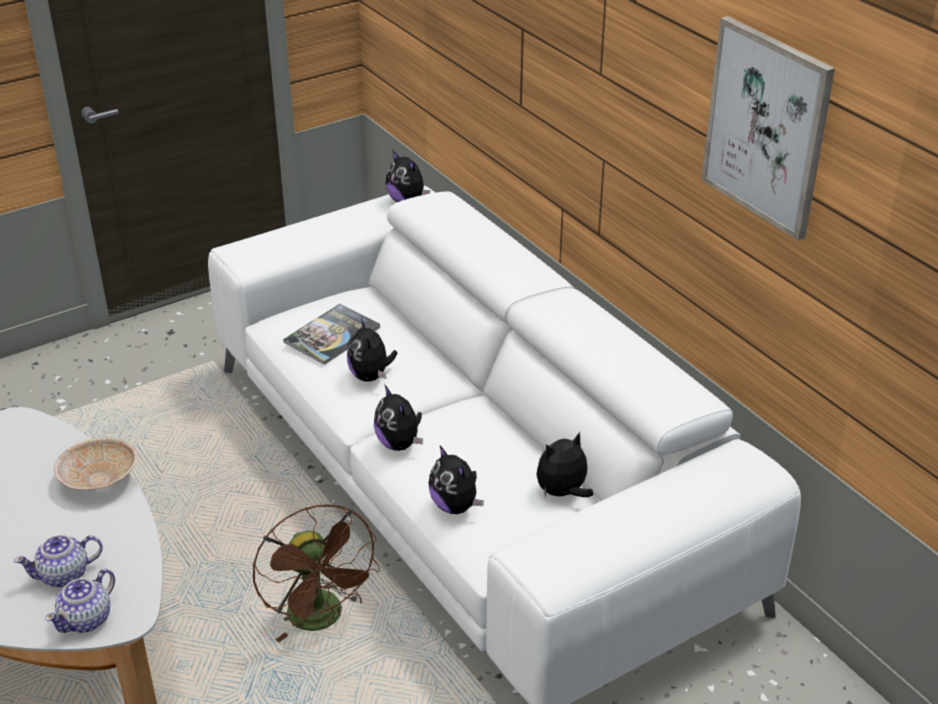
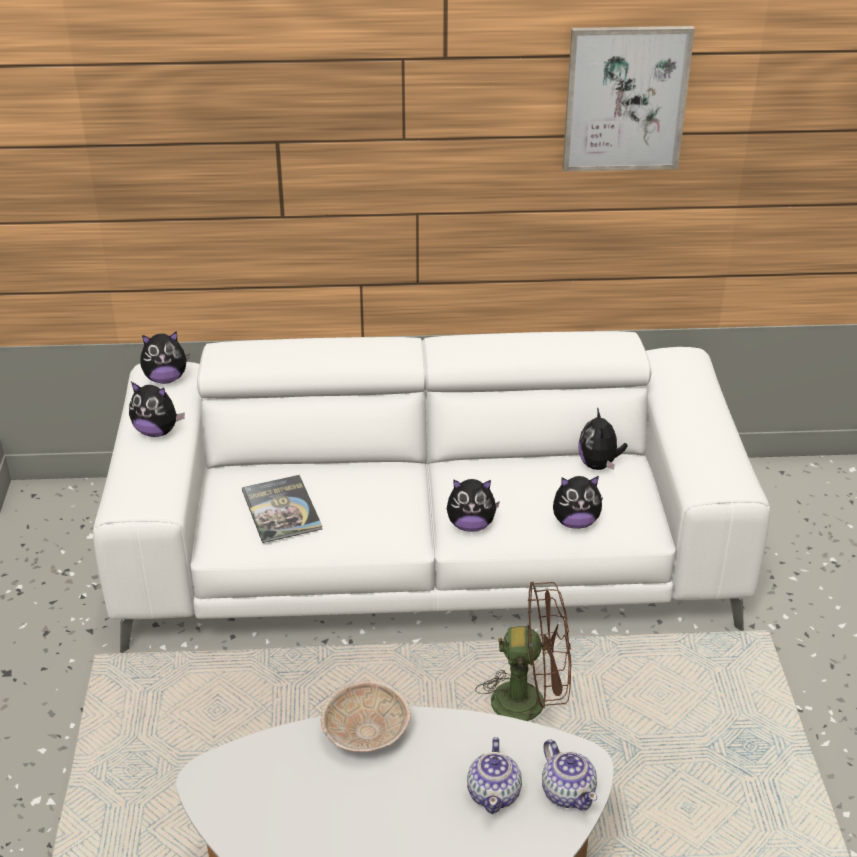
camera: 60 degrees left, 0 degrees up
(371, 376) = (365, 508): plush toy -> plush toy (157, 432)

